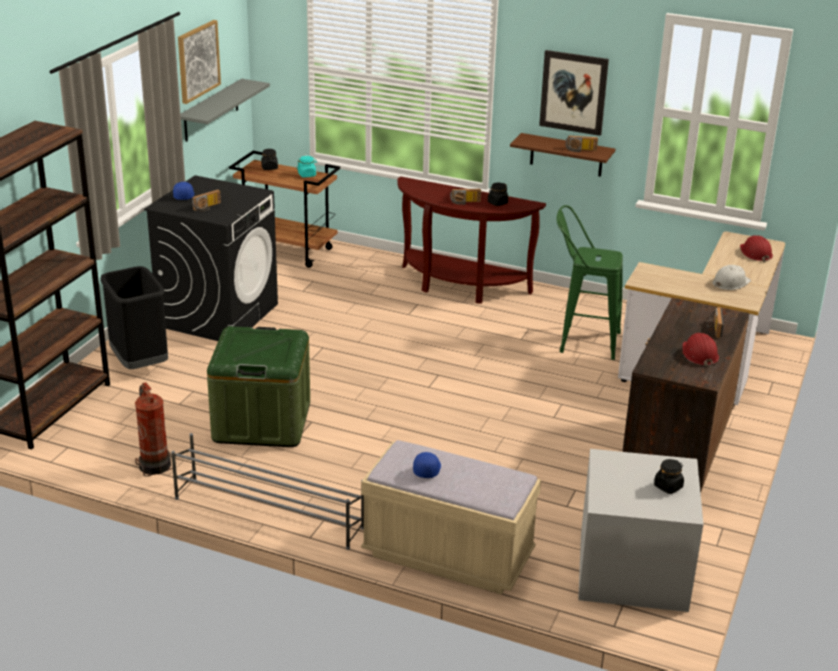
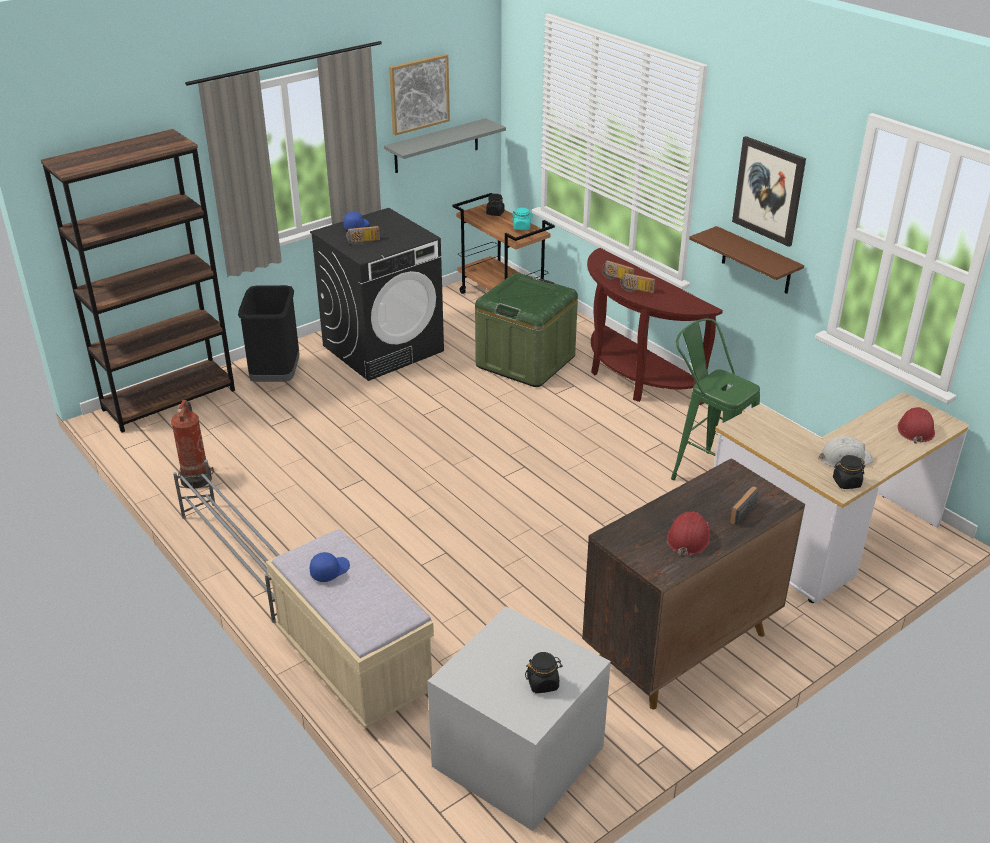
camera: 30 degrees right, 5 degrees up
(262, 422) = (321, 465): green storage box -> green storage box (525, 361)
(497, 203) = (669, 298): black jar -> black jar (846, 483)
(580, 150) = (760, 259): radio -> radio (616, 278)

